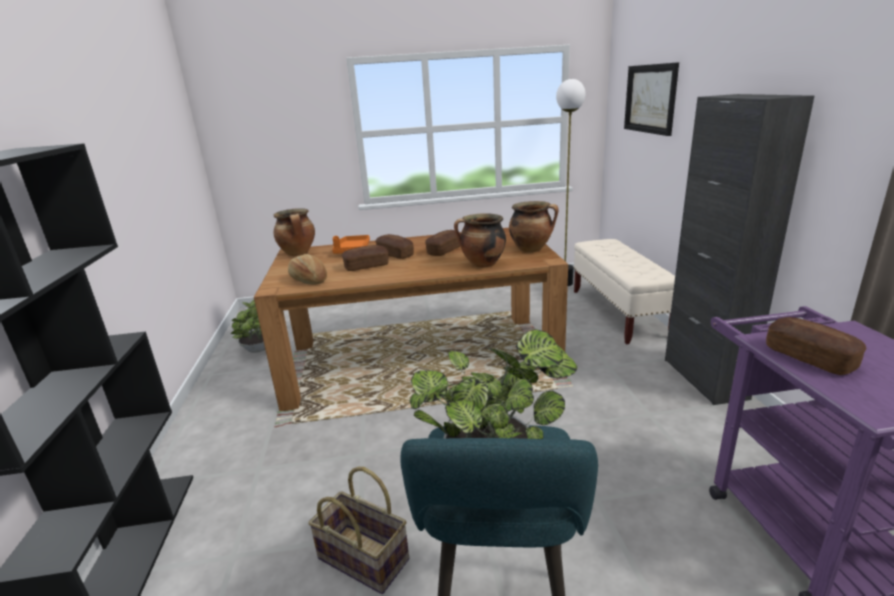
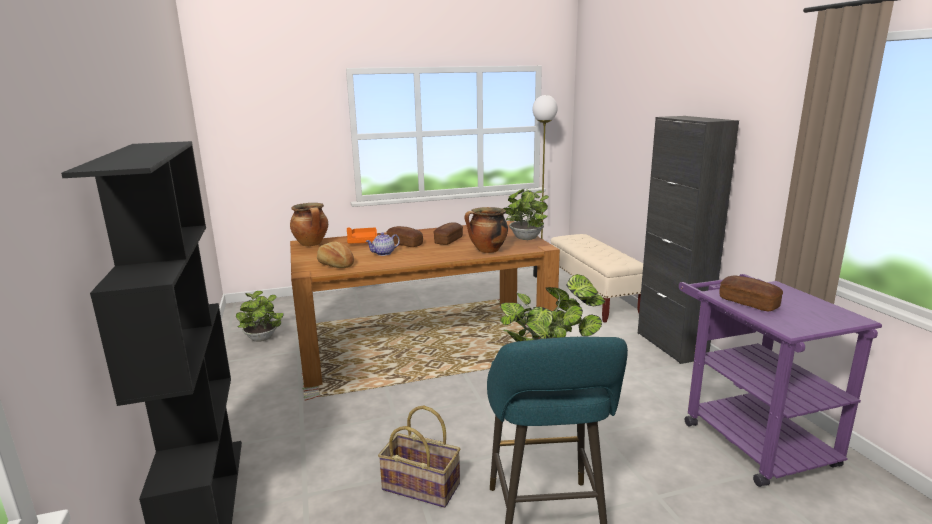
camera: 10 degrees left, 5 degrees down
(366, 266) = (383, 253): bread -> teapot
(532, 249) = (525, 239): cooking pot -> potted plant
(650, 99) = (613, 114): picture -> none

